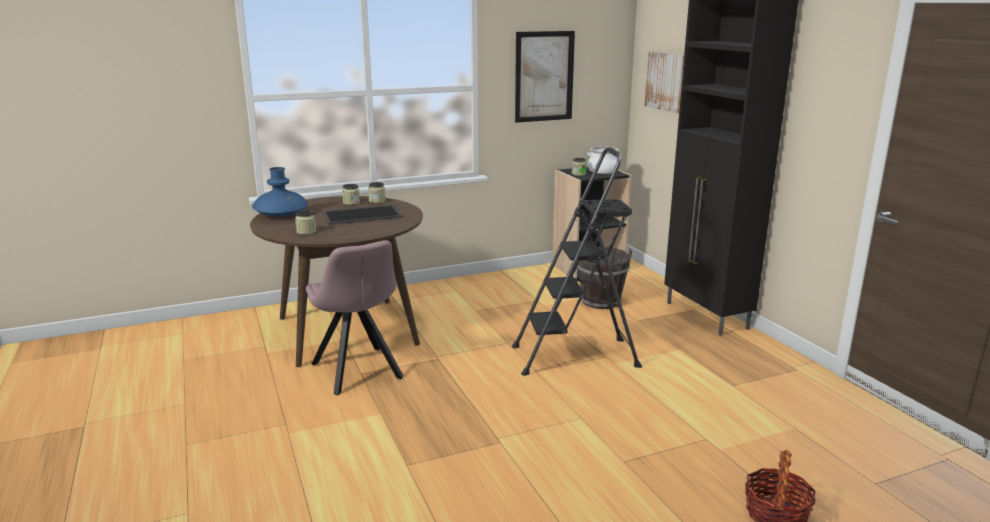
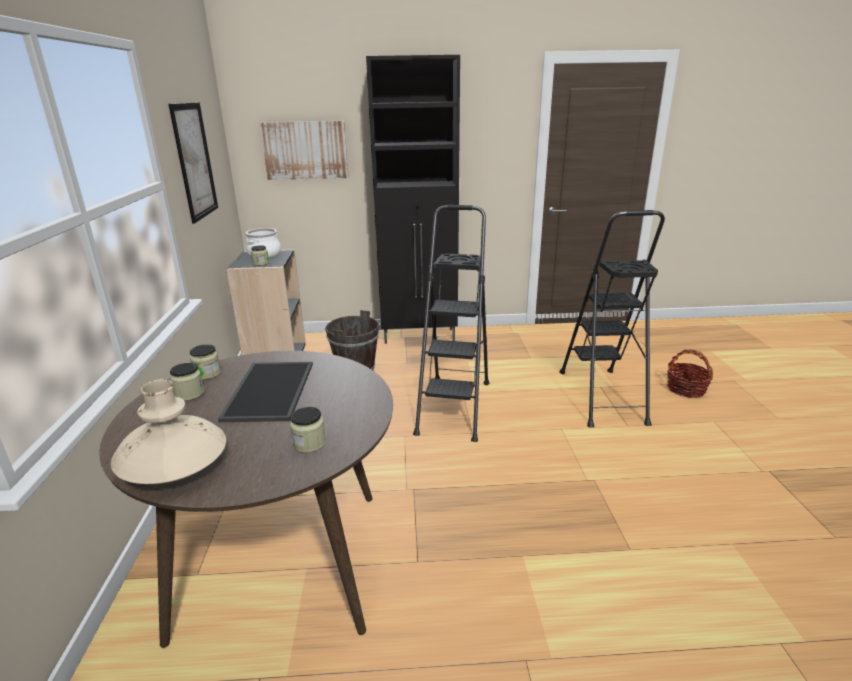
camera: 70 degrees left, 5 degrees up
(281, 214) = (175, 466): blue vase -> beige vase
(357, 371) = (409, 564): pink chair -> none
(679, 441) = (601, 397): none -> step ladder

